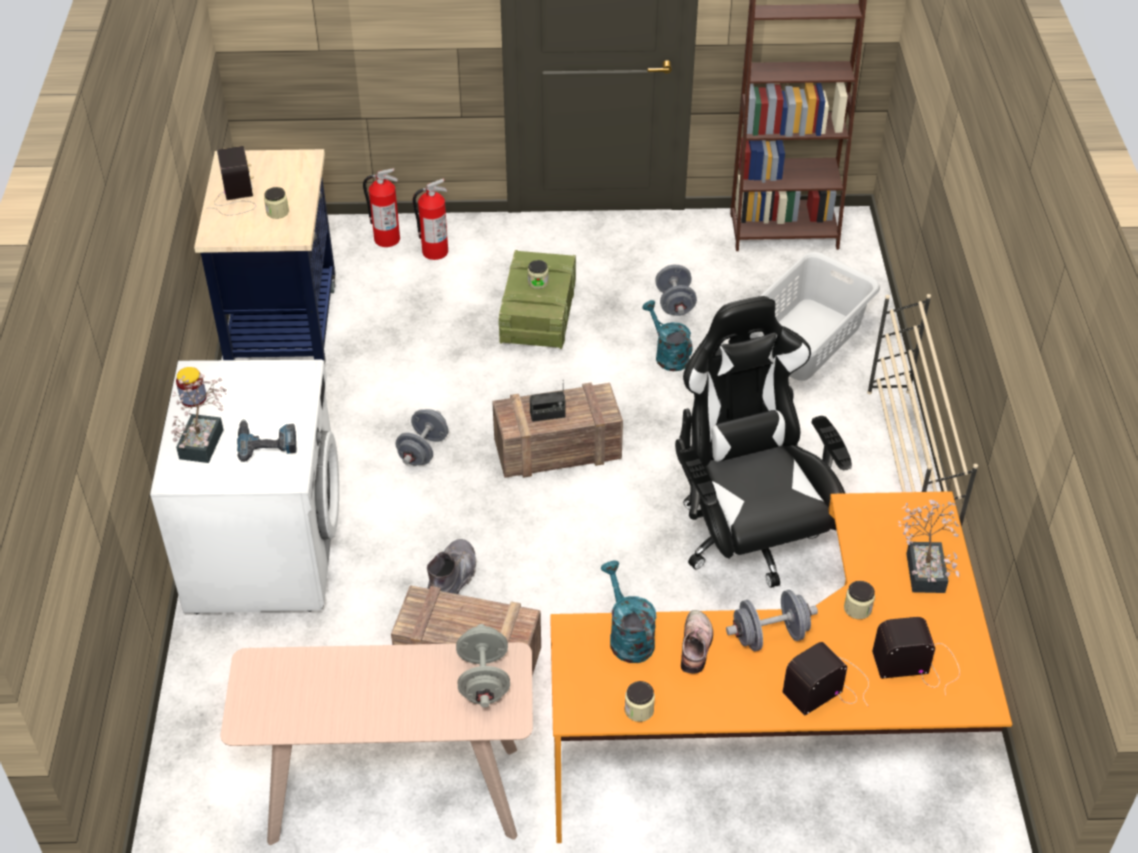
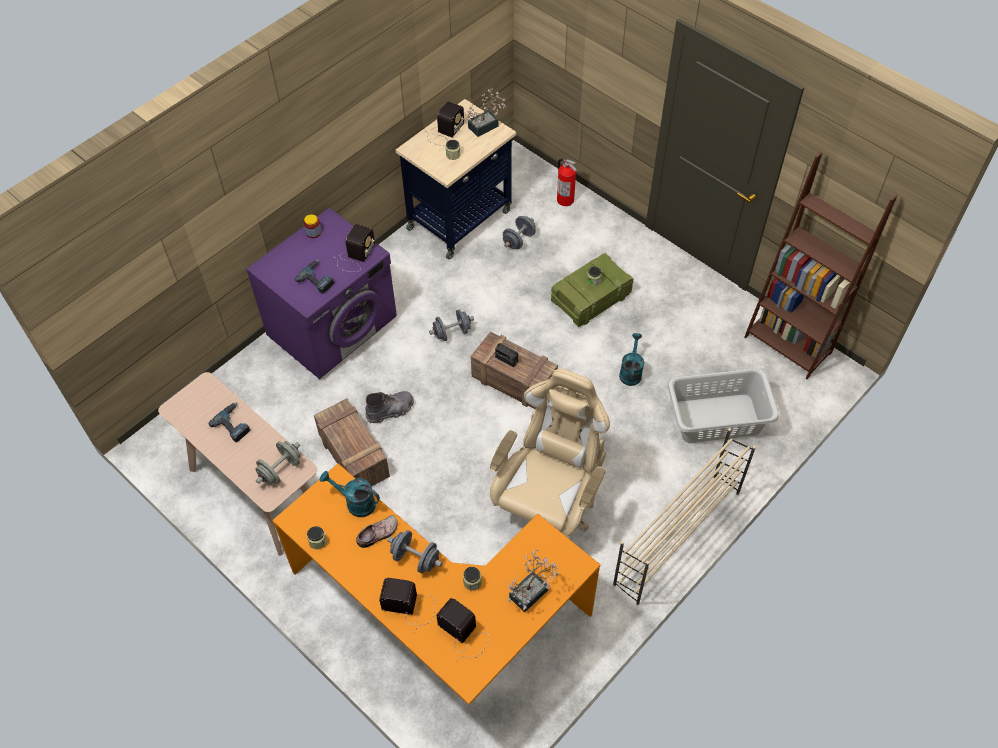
camera: 45 degrees right, 10 degrees up
(204, 439) = (295, 257): potted plant -> potted plant (486, 125)
(268, 545) = (334, 329): white washing machine -> purple washing machine
(285, 389) = (355, 256): none -> radio
(354, 679) = (234, 424): none -> power drill
(434, 251) = (581, 224): fire extinguisher -> none
(627, 636) = (355, 503): turquoise watering can -> turquoise watering can turned 90 degrees counterclockwise
(675, 303) = (671, 344): grey dumbbell -> grey dumbbell (519, 240)
(750, 541) = (548, 506): black office chair -> beige office chair

